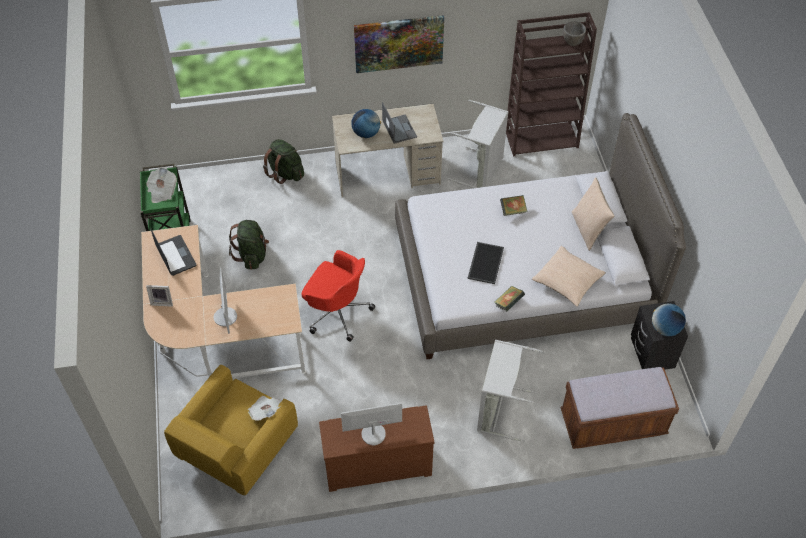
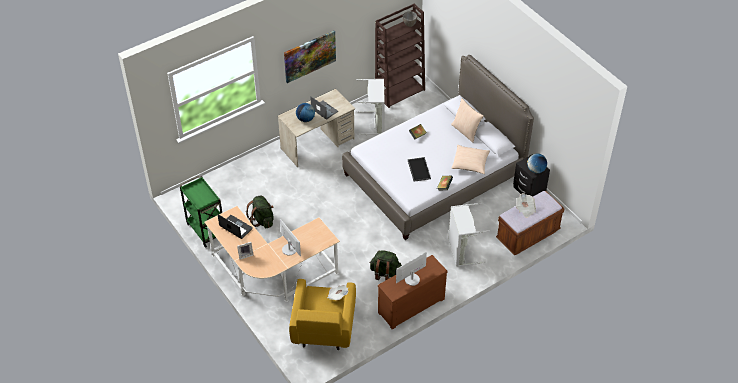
camera: 25 degrees left, 5 degrees down
(162, 191) = (201, 194): newspaper -> newspaper (525, 209)
(285, 173) = (252, 165): green backpack -> green backpack (385, 273)
(337, 312) = (336, 233): red office chair -> none

